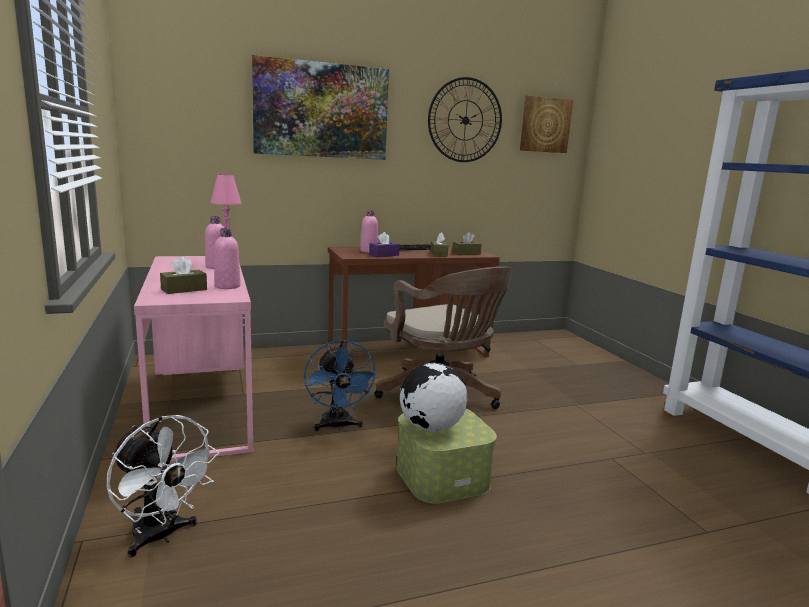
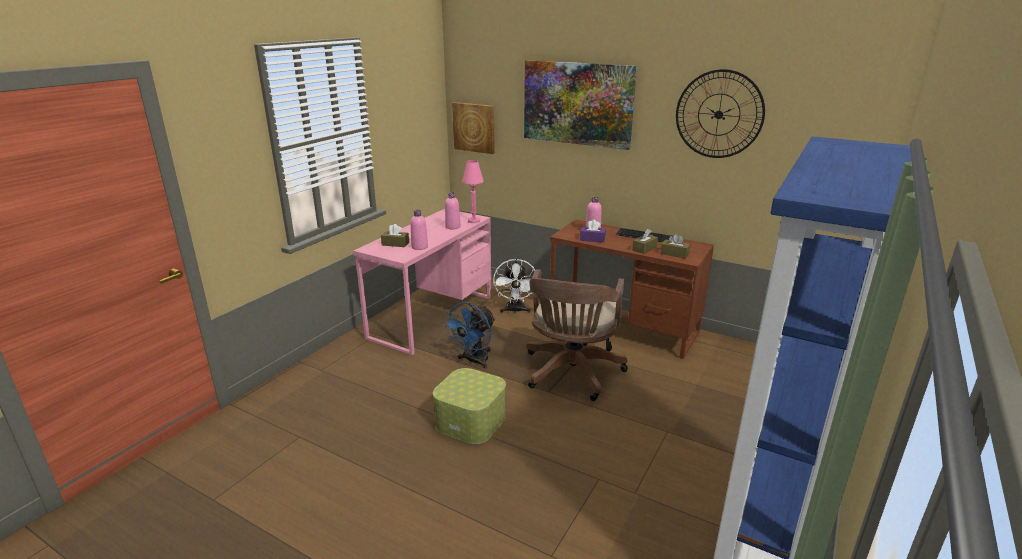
camera: 50 degrees right, 10 degrees up
(161, 536) = (322, 376): white fan -> white fan (515, 311)
(430, 428) = (459, 384): globe -> none
(545, 125) = (828, 122): picture -> picture (474, 127)

